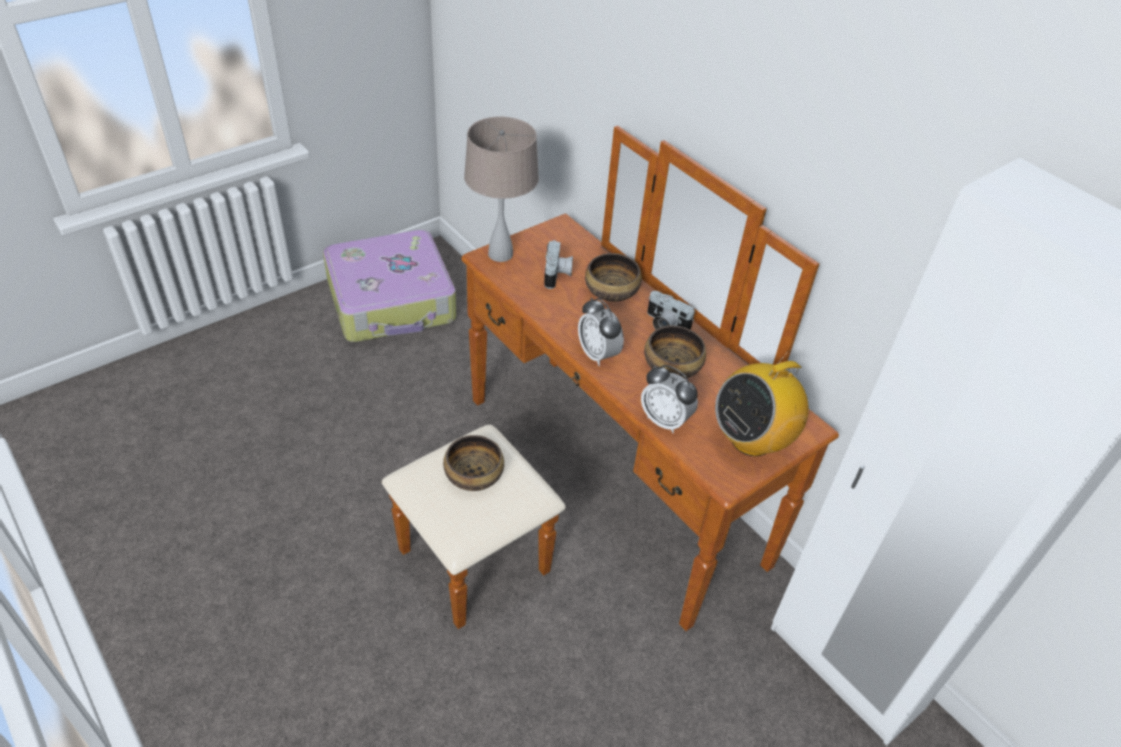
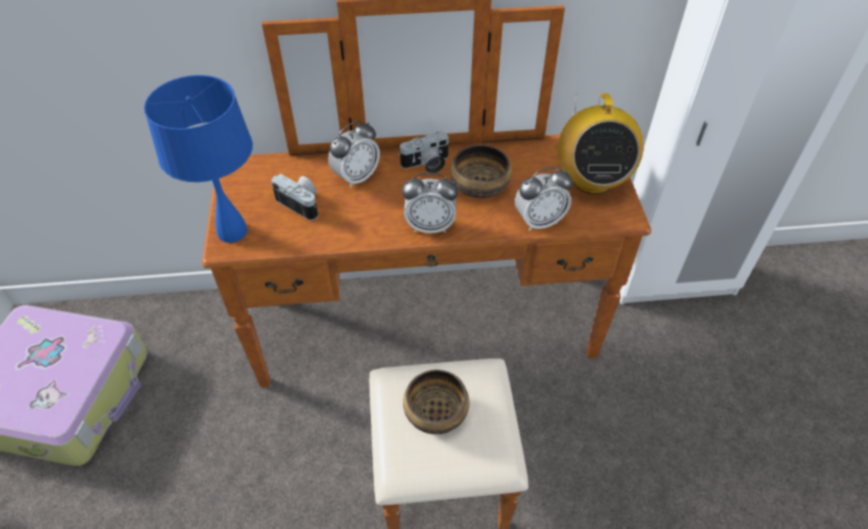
camera: 55 degrees left, 5 degrees up
(500, 253) = (232, 231): beige table lamp -> blue table lamp
(612, 291) = (356, 177): bowl -> alarm clock

